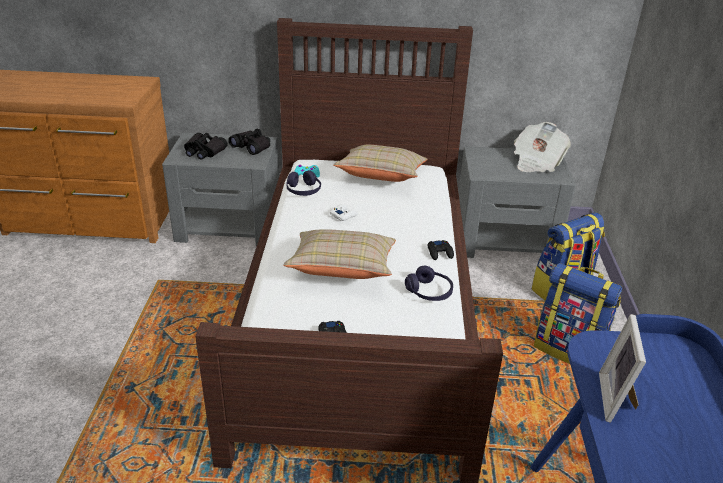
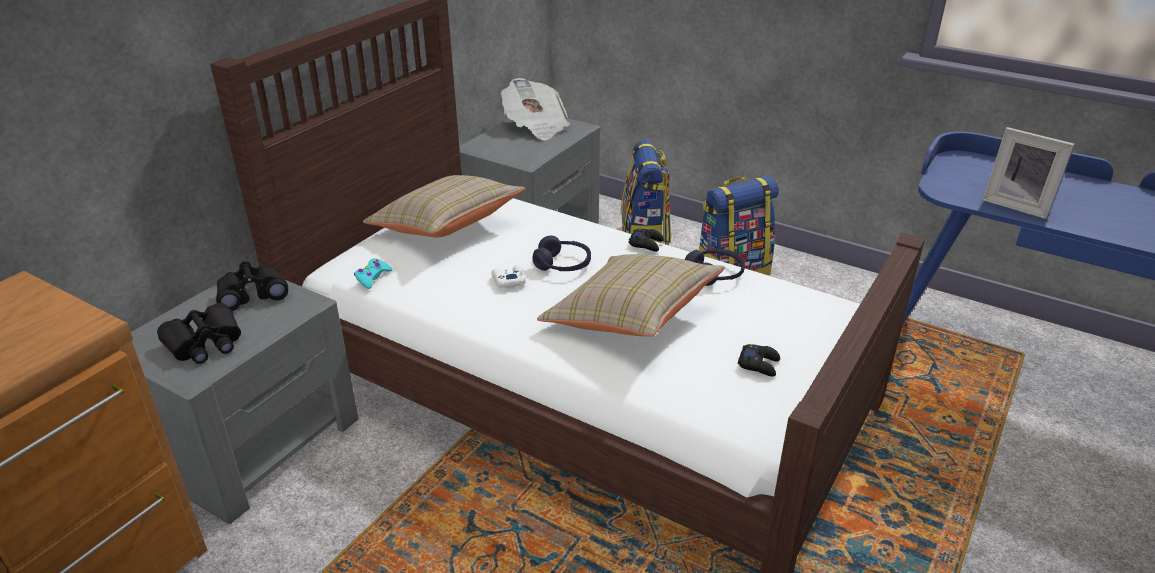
camera: 60 degrees left, 0 degrees up
(303, 190) = (413, 292): purple headphones -> purple headphones (562, 264)

